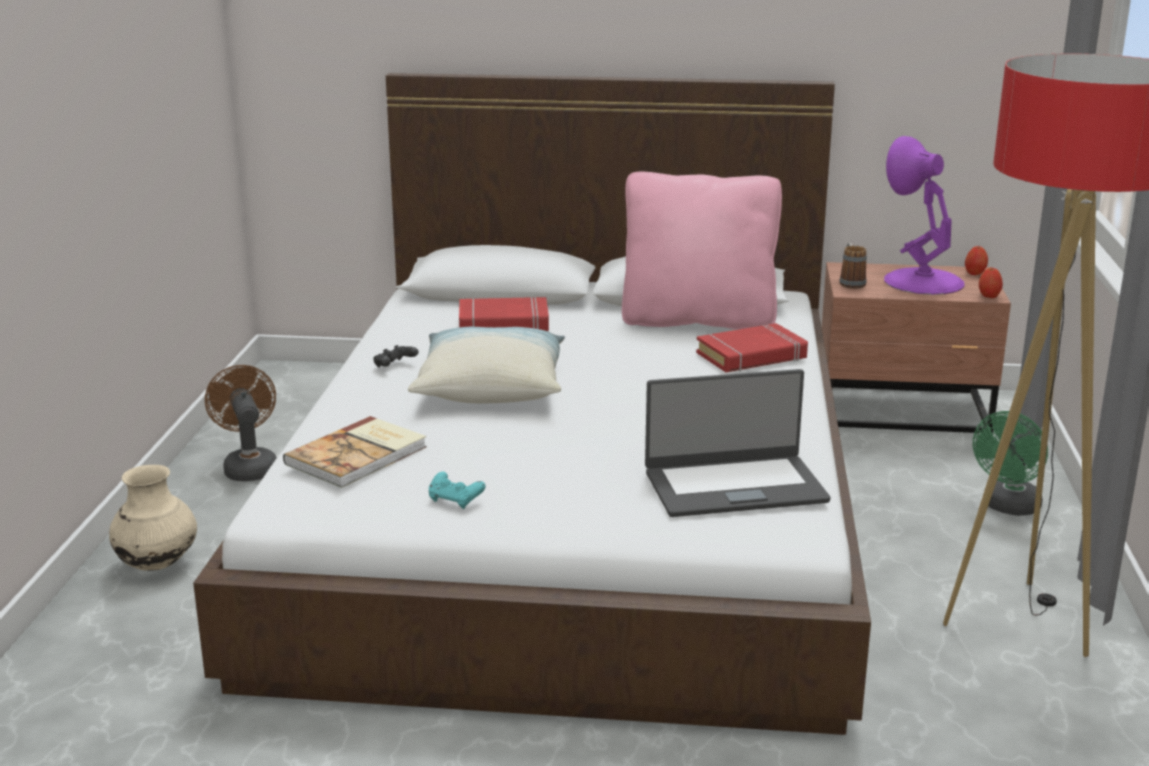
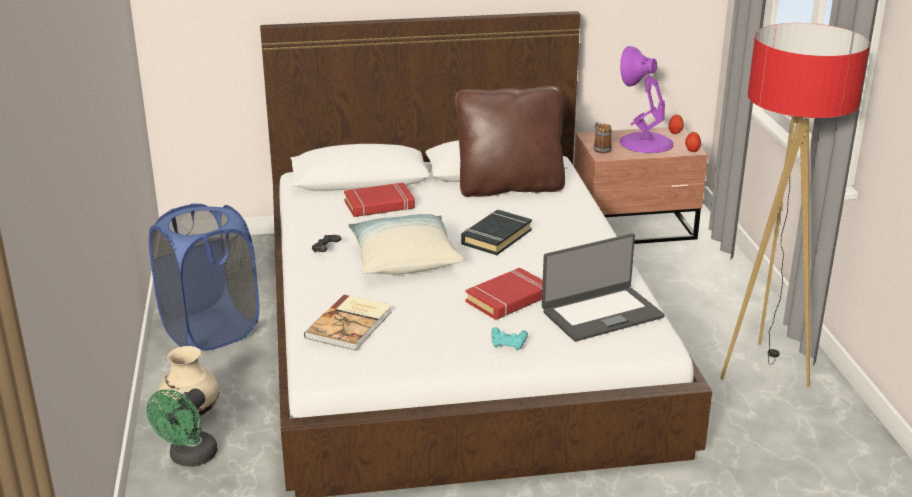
camera: 15 degrees left, 5 degrees up
(249, 467) = (210, 330): brown fan -> blue laundry basket
(455, 500) = (434, 349): turquoise game controller -> turquoise game controller (508, 345)
(639, 375) = (496, 237): none -> black book
(698, 320) = (509, 187): pink pillow -> brown pillow
(752, 356) = (560, 213): red book -> red book (508, 299)
(1008, 507) = (727, 292): green fan -> green fan (189, 458)

